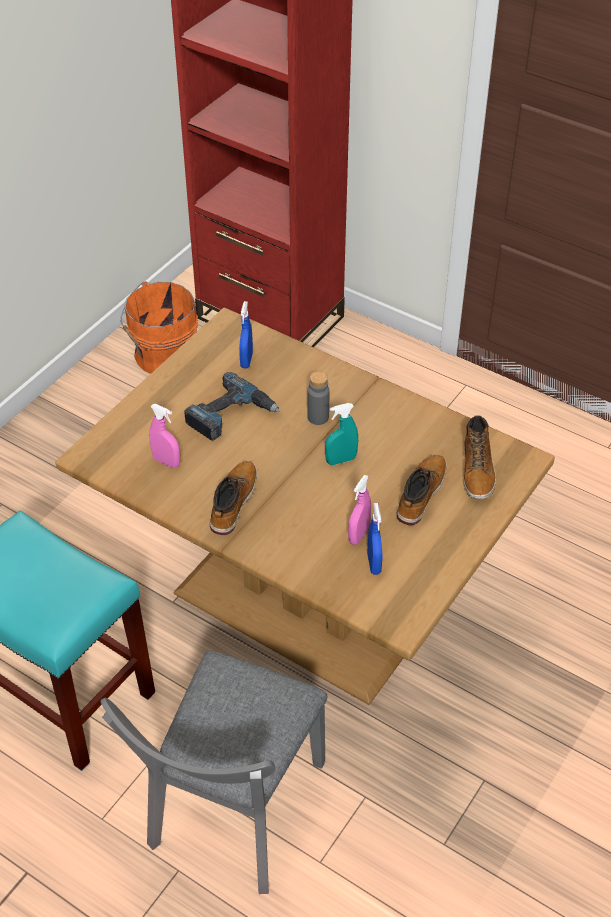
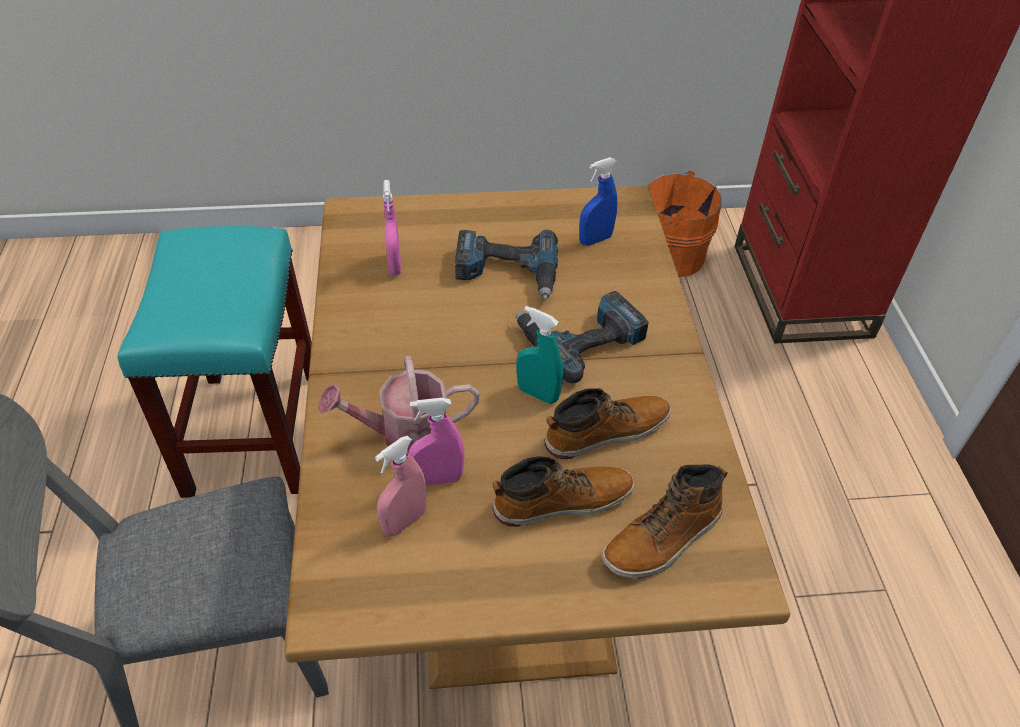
camera: 50 degrees right, 0 degrees up
(232, 502) = (386, 343): boot -> boot (605, 431)
(313, 531) = (405, 434): none -> watering can
(318, 417) = (580, 337): grey bottle -> power drill
(374, 563) = (404, 521): blue spray bottle -> pink spray bottle

